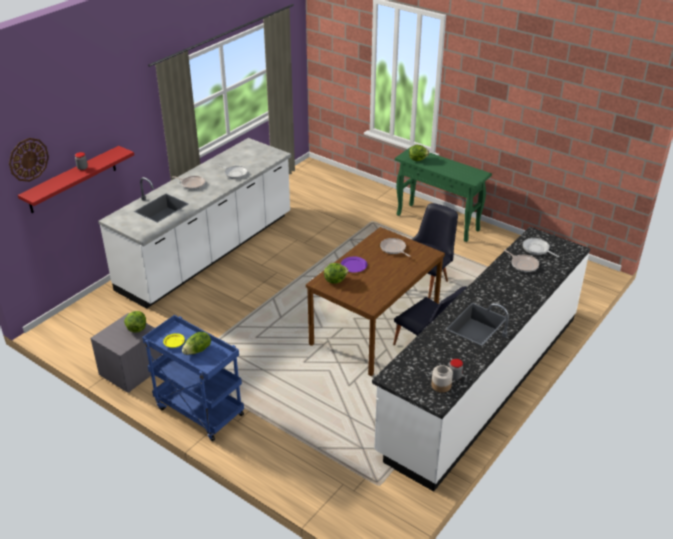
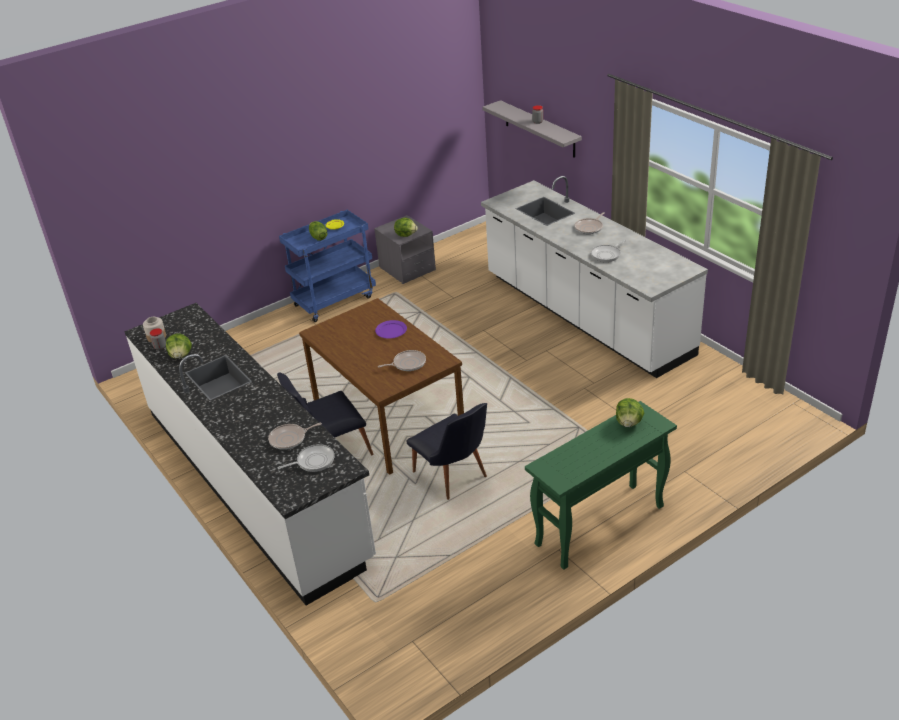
camera: 110 degrees right, 0 degrees up
(28, 159) = (511, 78): wall clock -> none
(72, 179) = (539, 129): red shelf -> grey shelf
(335, 280) = (372, 316): lettuce -> lettuce (181, 355)

